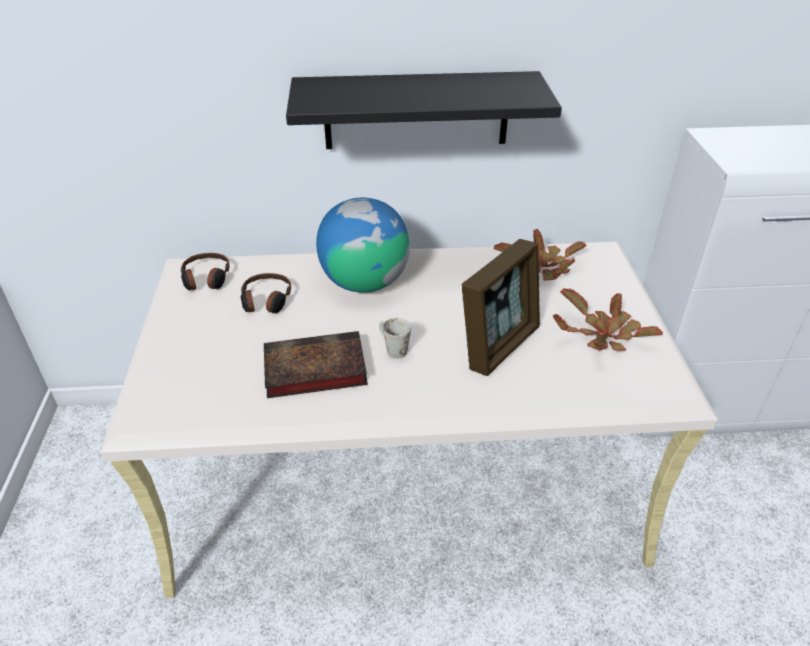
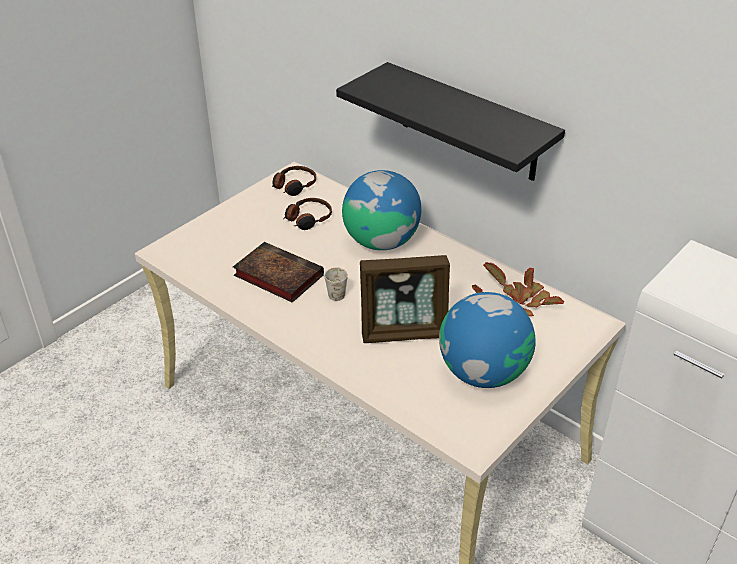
camera: 45 degrees right, 0 degrees up
(602, 336) = (483, 372): potted plant -> globe

